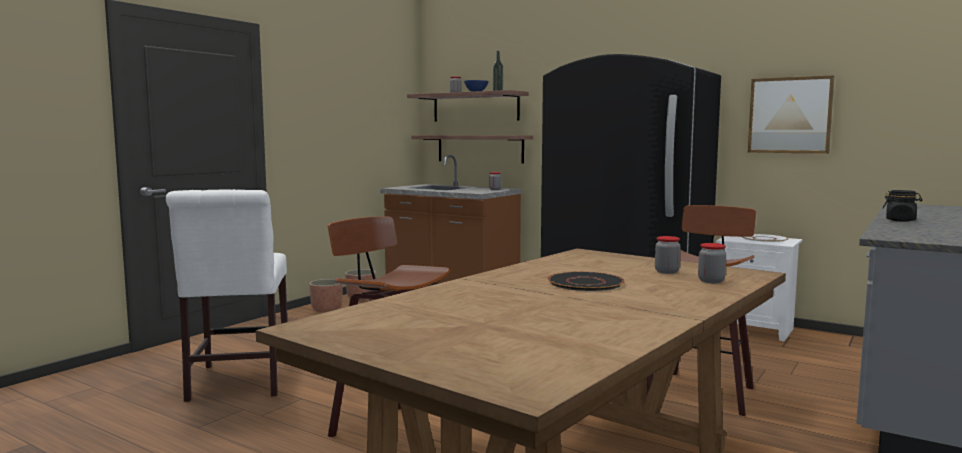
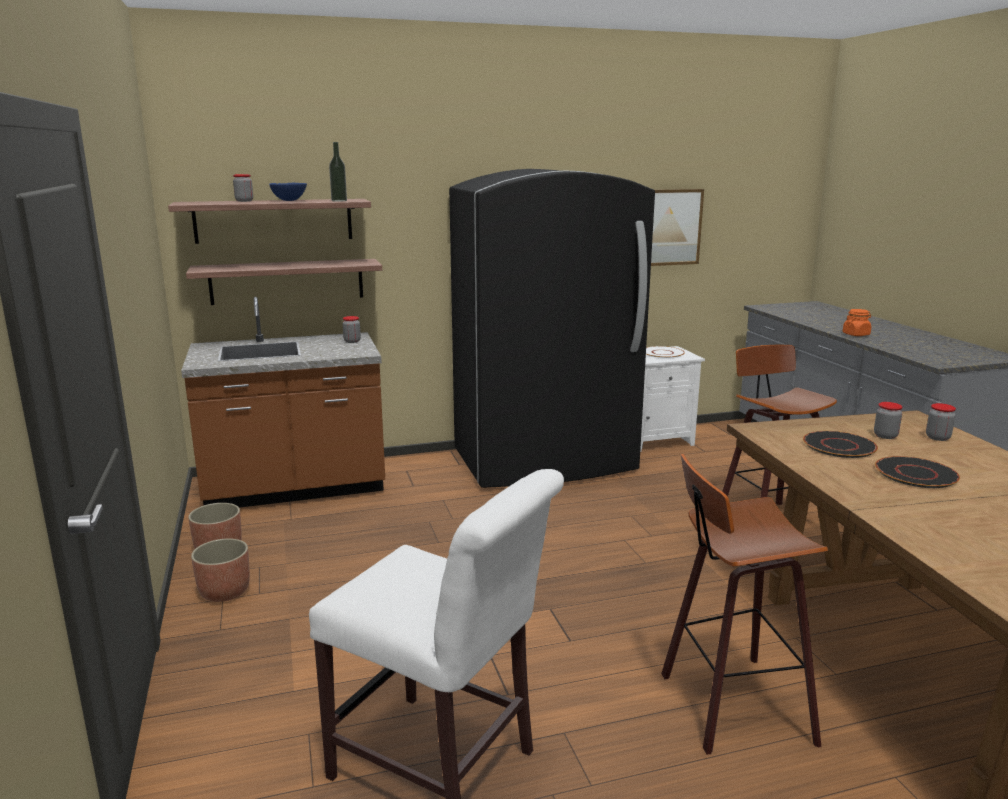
camera: 50 degrees left, 10 degrees up
(601, 266) = (839, 445): none -> black plate
(900, 220) = (856, 334): black jar -> orange jar

